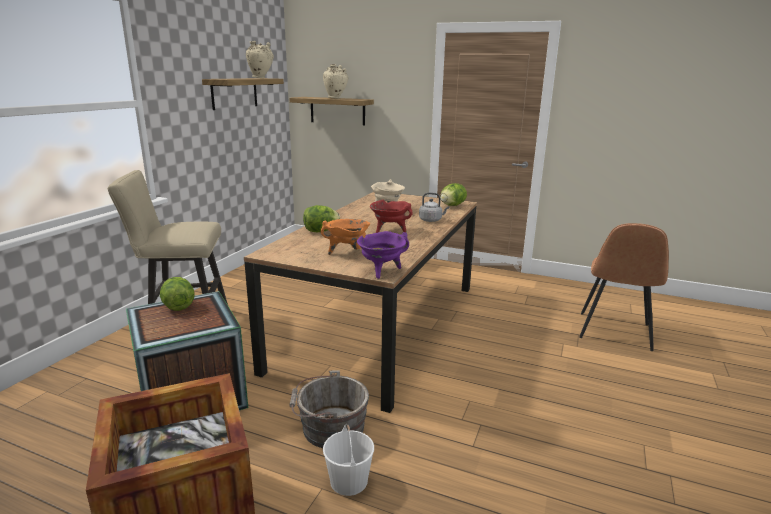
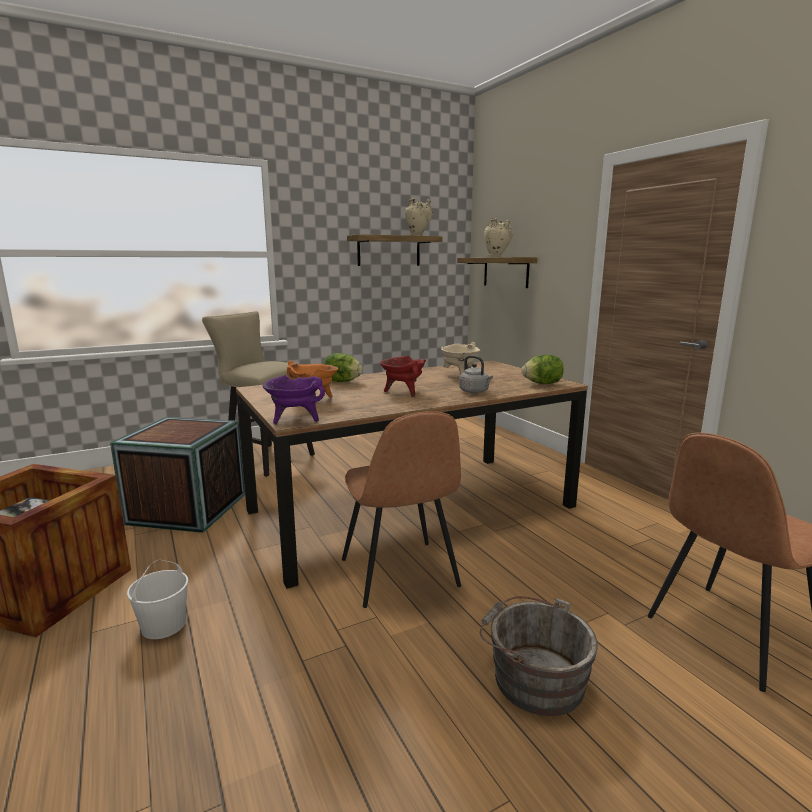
camera: 40 degrees right, 5 degrees down
(178, 306) = (192, 424): lettuce -> none
(329, 428) = (223, 576): grey bucket -> grey bucket (533, 677)
(442, 370) = (399, 574): none -> brown chair

